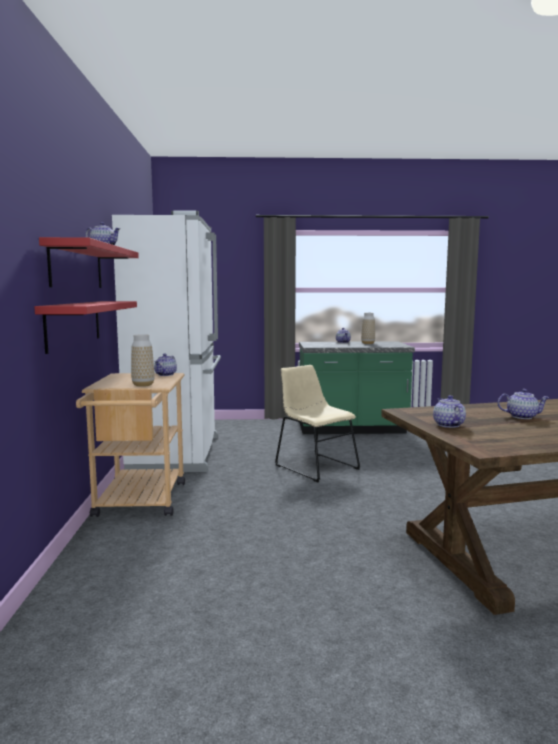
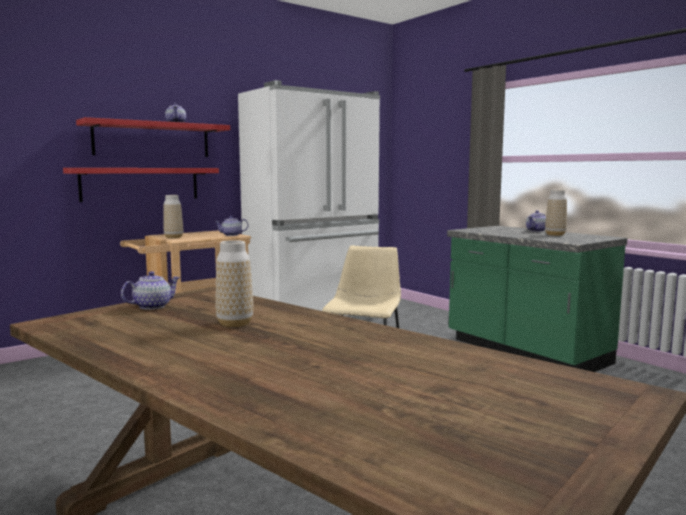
camera: 55 degrees right, 0 degrees up
(522, 416) = (235, 323): teapot -> vase

